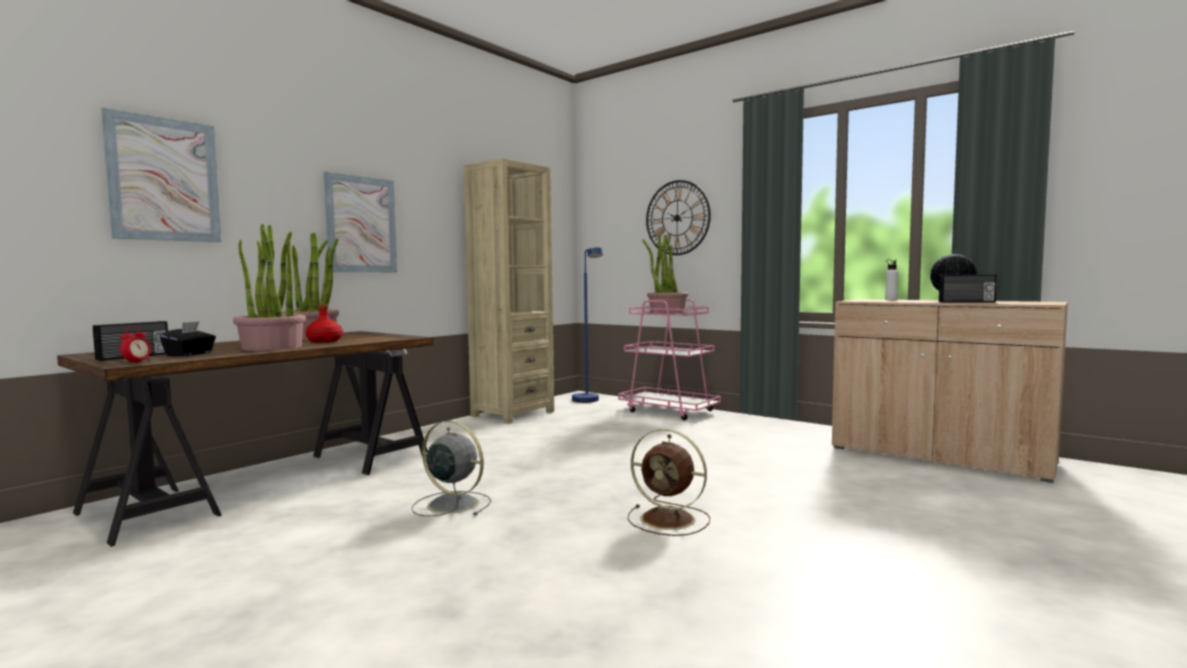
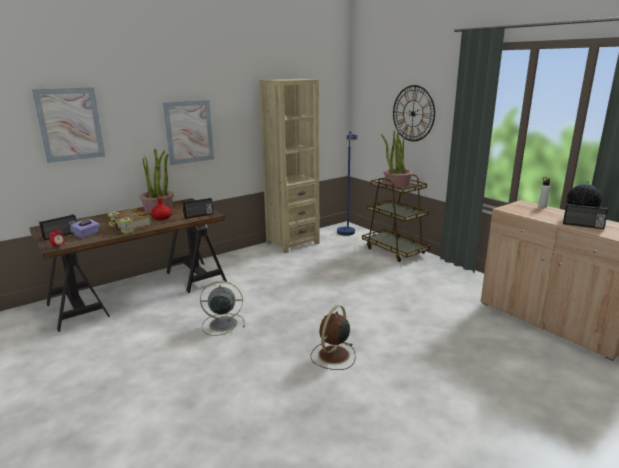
camera: 15 degrees right, 15 degrees up
(190, 354) = (87, 234): black tissue box -> purple tissue box
(272, 347) = (130, 226): potted plant -> book
(389, 338) = (198, 215): none -> radio
(451, 504) = (222, 324): grey fan -> grey fan turned 45 degrees counterclockwise
(669, 411) = (394, 250): pink cart -> brown cart
(670, 519) = (333, 355): brown fan -> brown fan turned 75 degrees clockwise

